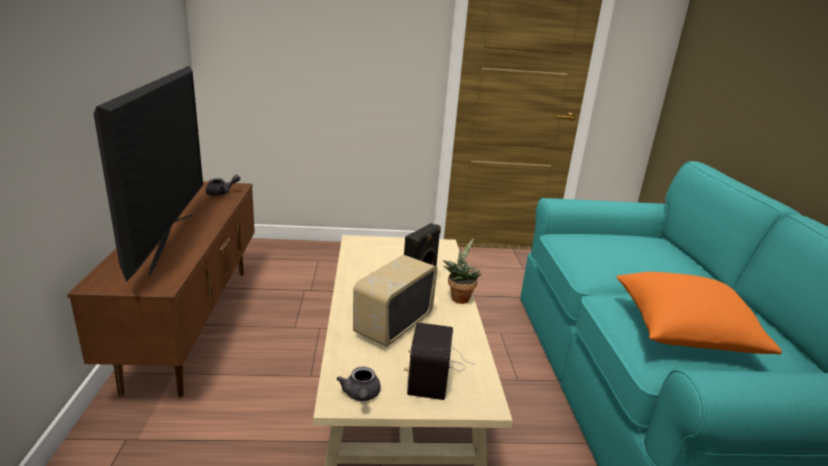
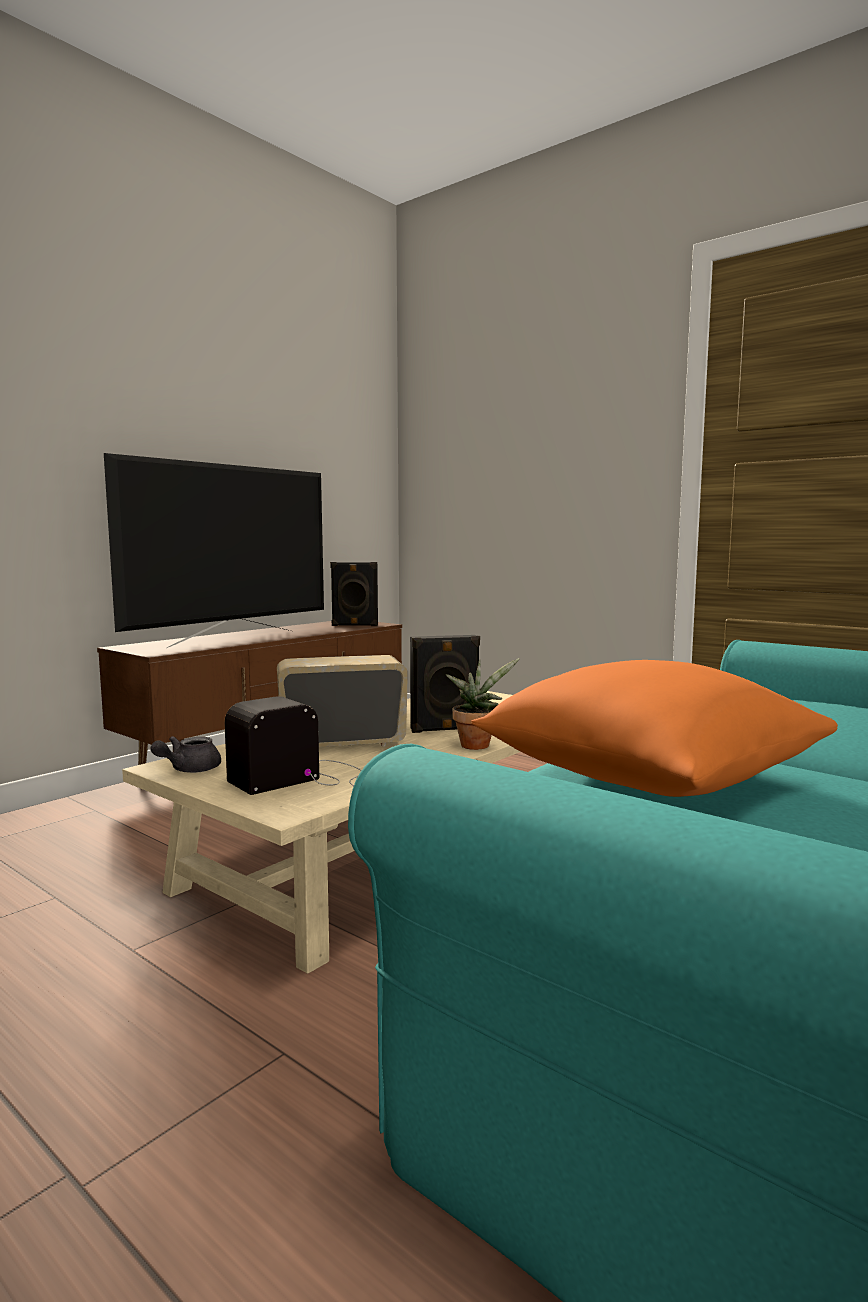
camera: 45 degrees right, 15 degrees down
(222, 193) = (354, 625): grey teapot -> black speaker

